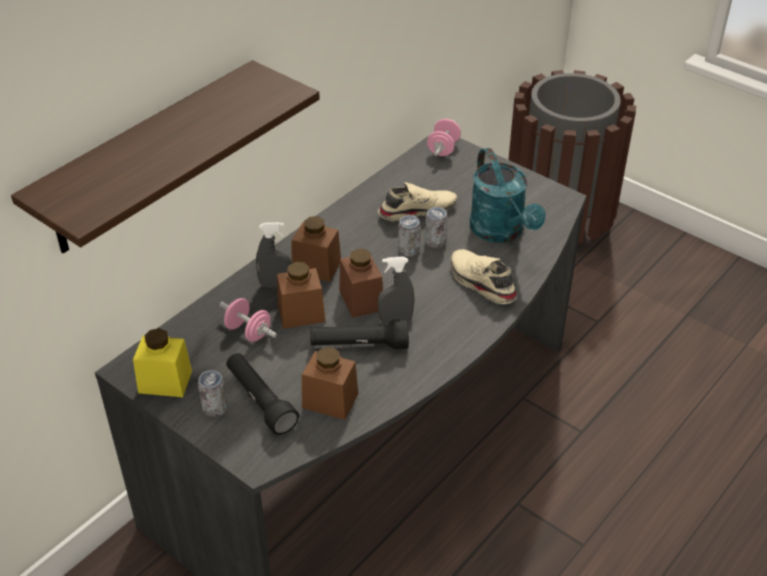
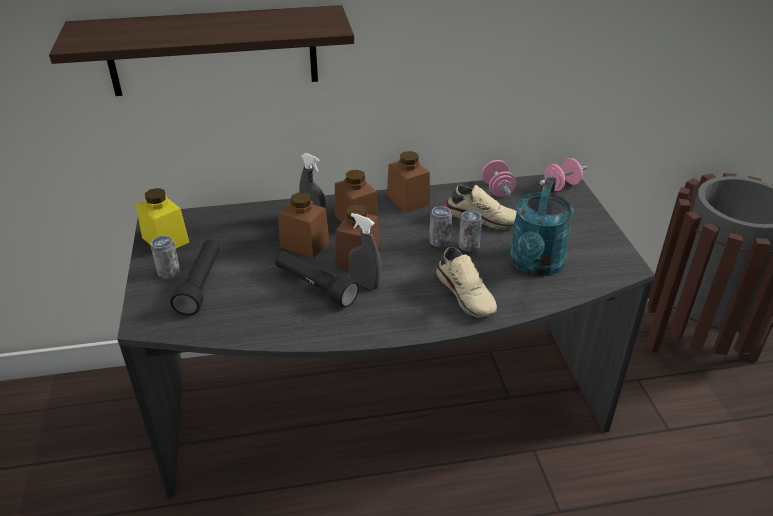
camera: 40 degrees right, 5 degrees down
(248, 332) = (255, 237): pink dumbbell -> pink dumbbell (497, 190)
(330, 400) = (243, 312): brown jar -> brown jar (408, 200)
(480, 283) = (467, 294): beige shoe -> beige shoe turned 150 degrees clockwise

